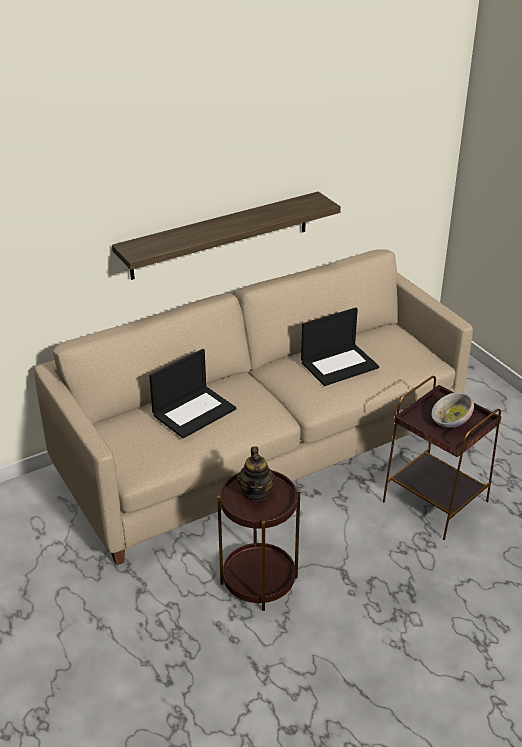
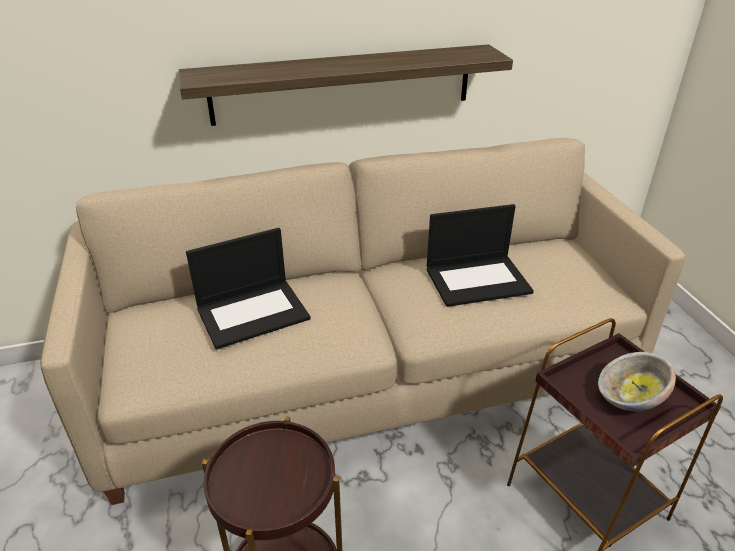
camera: 15 degrees right, 0 degrees up
(256, 492) = (272, 464): teapot -> none

